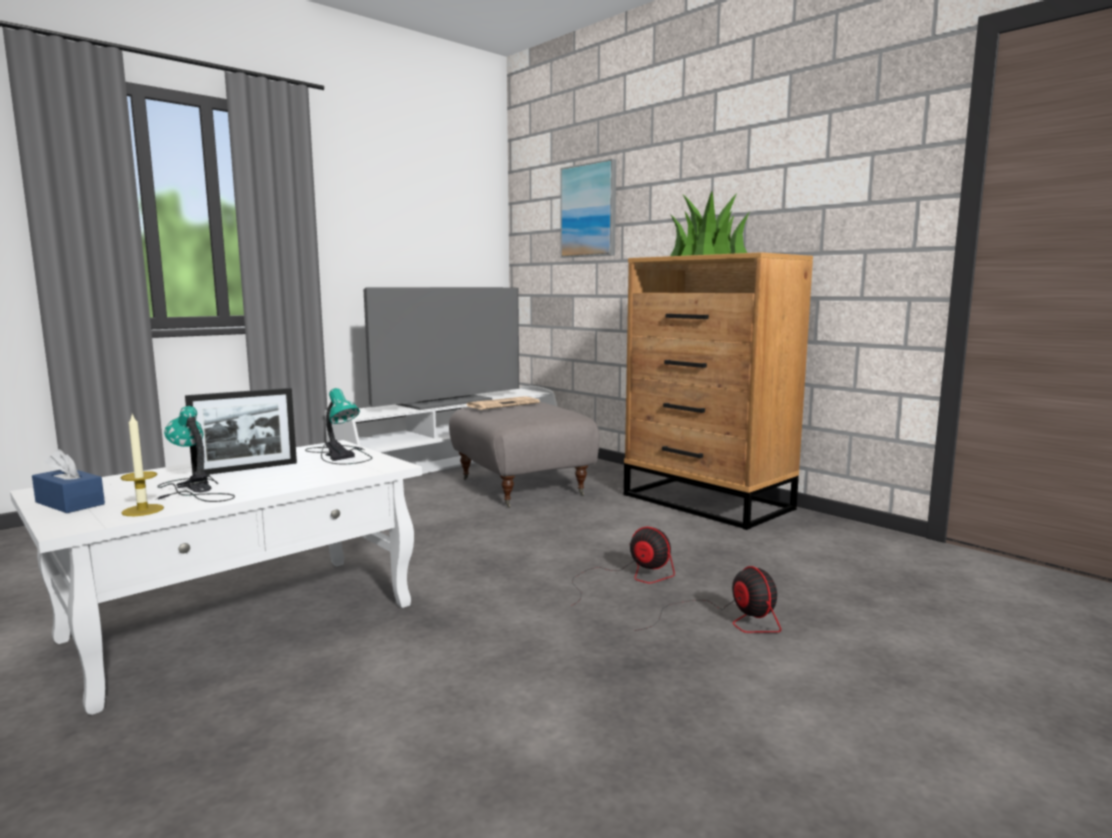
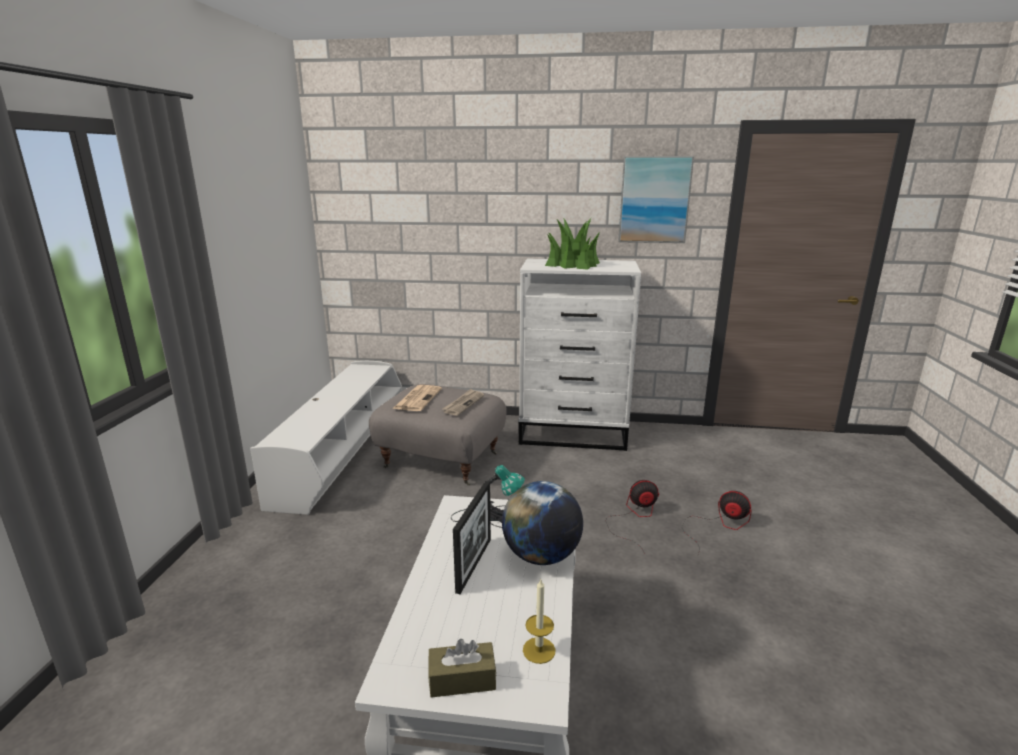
camera: 40 degrees left, 10 degrees up
(70, 503) = (462, 679): blue tissue box -> brown tissue box
(194, 490) = (507, 608): table lamp -> none
(300, 478) = (541, 556): none -> globe
(446, 402) = (332, 401): television -> none
(533, 413) = (463, 404): none -> newspaper
(589, 210) = (420, 209): picture -> picture (654, 200)
(708, 502) = (574, 434): brown dresser -> white dresser

